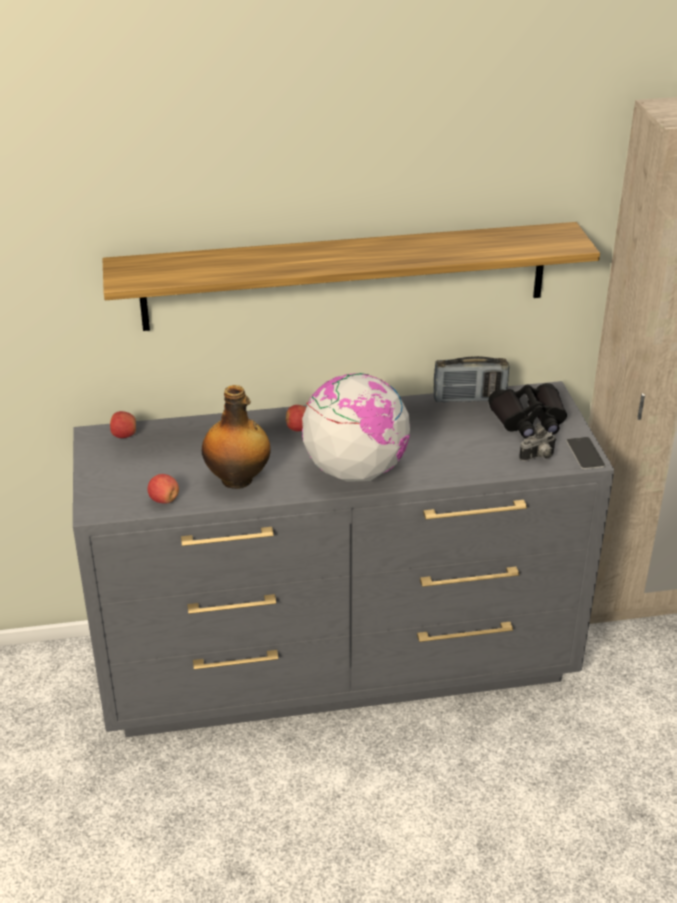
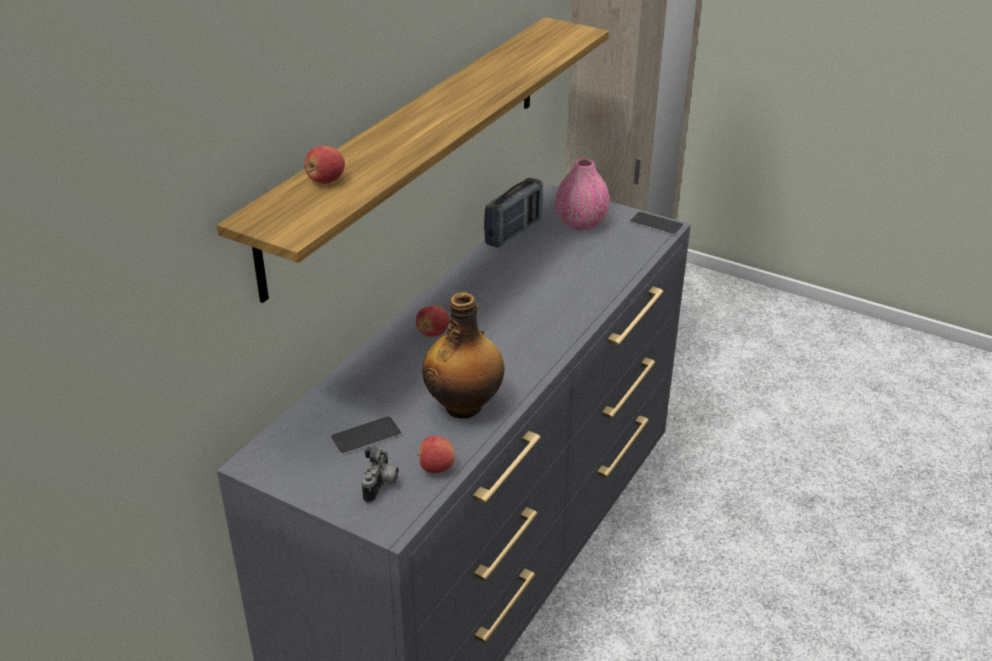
camera: 50 degrees left, 0 degrees up
(124, 435) = (287, 442): apple -> apple (325, 181)
(162, 459) = (366, 436): none -> phone
(355, 471) = (538, 336): globe -> none
(529, 420) = (581, 223): black binoculars -> pink vase
(539, 457) = (635, 244): camera -> camera (381, 486)

